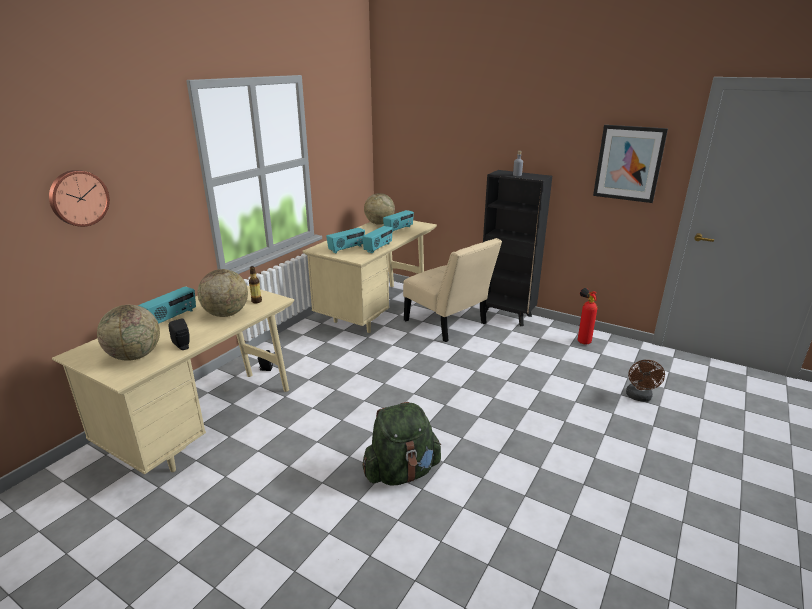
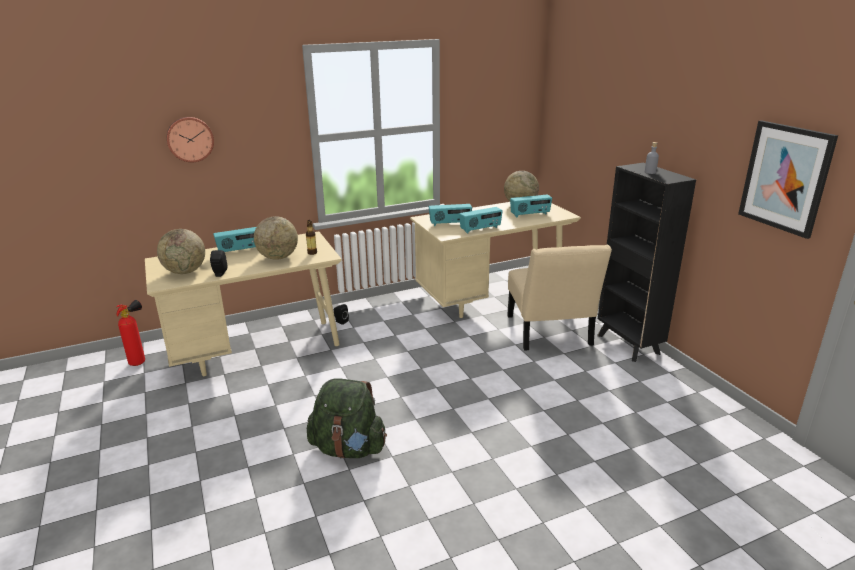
camera: 35 degrees right, 0 degrees up
(582, 341) = (691, 402): fire extinguisher -> fire extinguisher (140, 361)
(639, 397) = (684, 490): brown fan -> none

